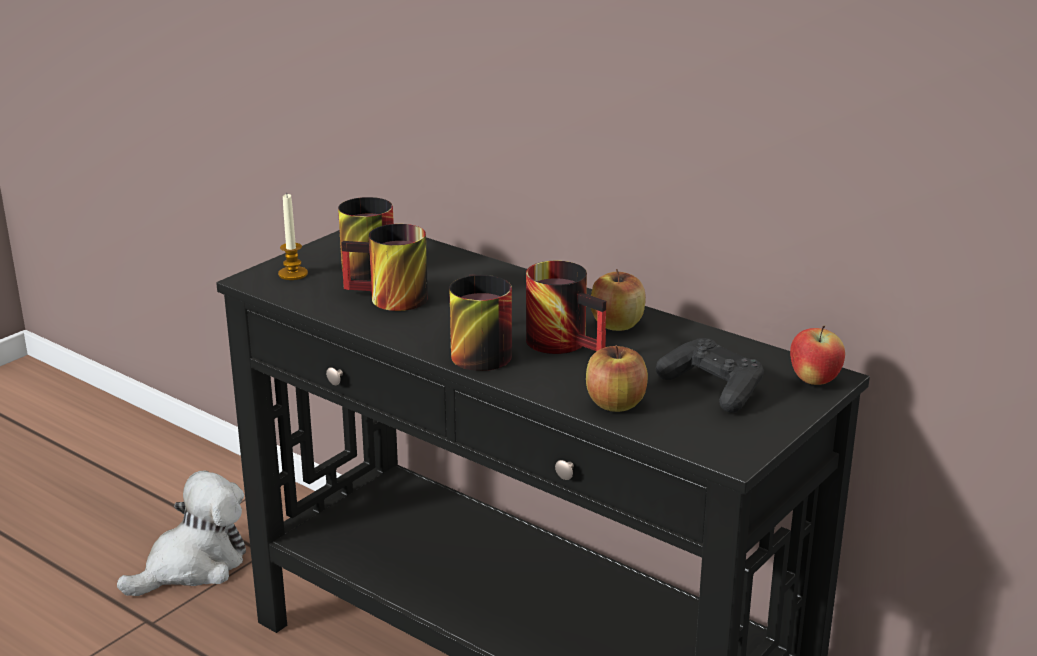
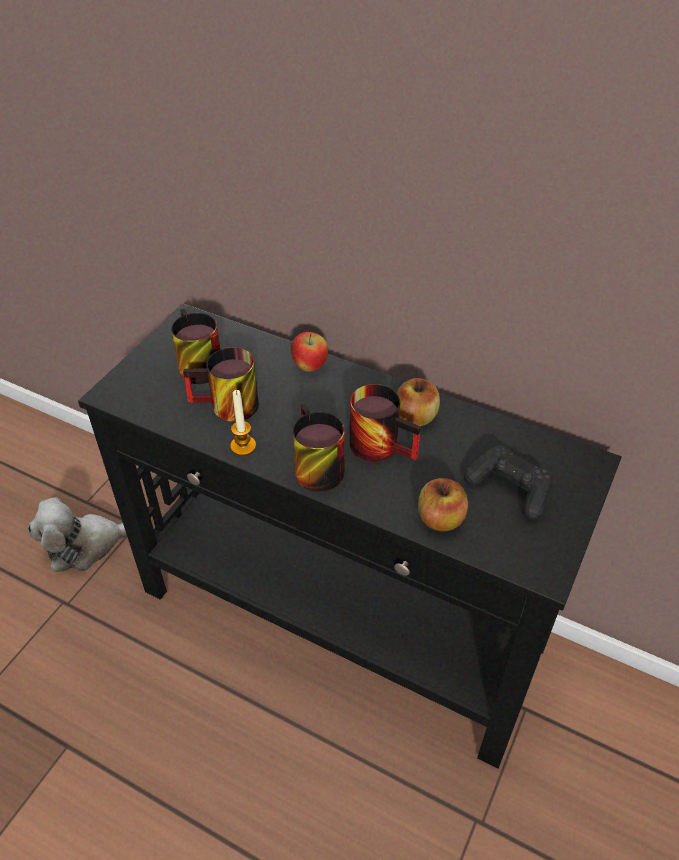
camera: 10 degrees left, 20 degrees up
(194, 566) = (86, 545): plush toy -> plush toy turned 150 degrees counterclockwise
(293, 274) = (140, 383): candle -> candle (243, 446)
(814, 381) = (583, 470): apple -> apple (309, 366)

